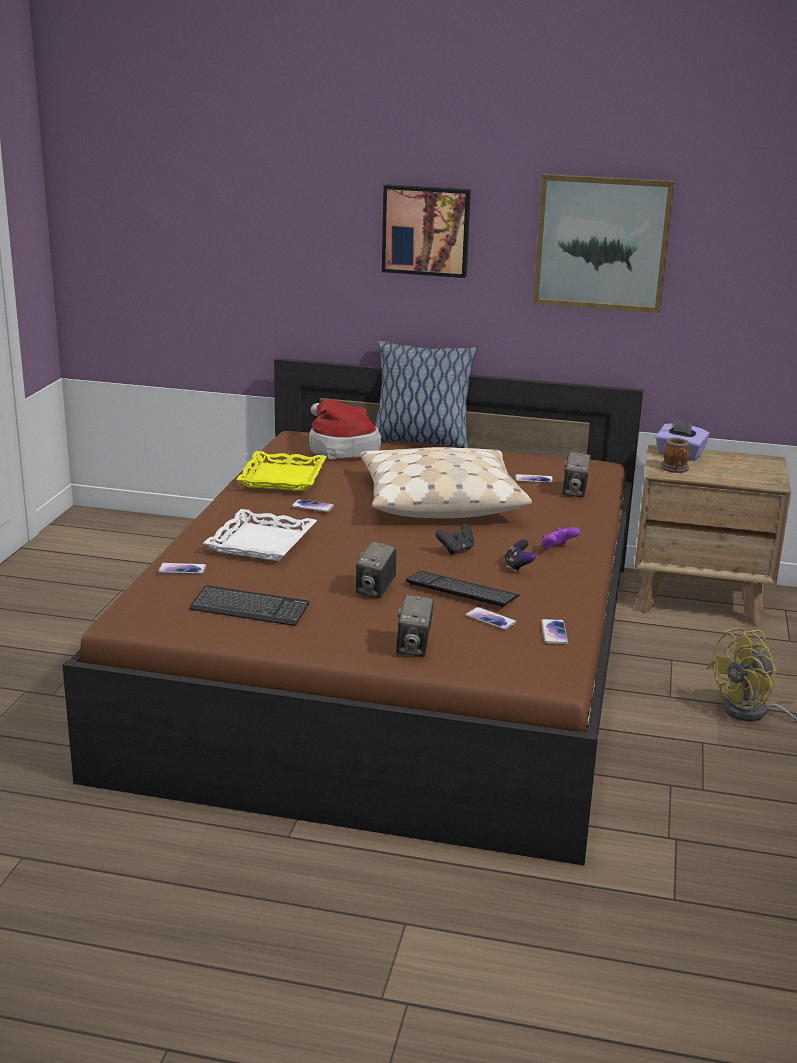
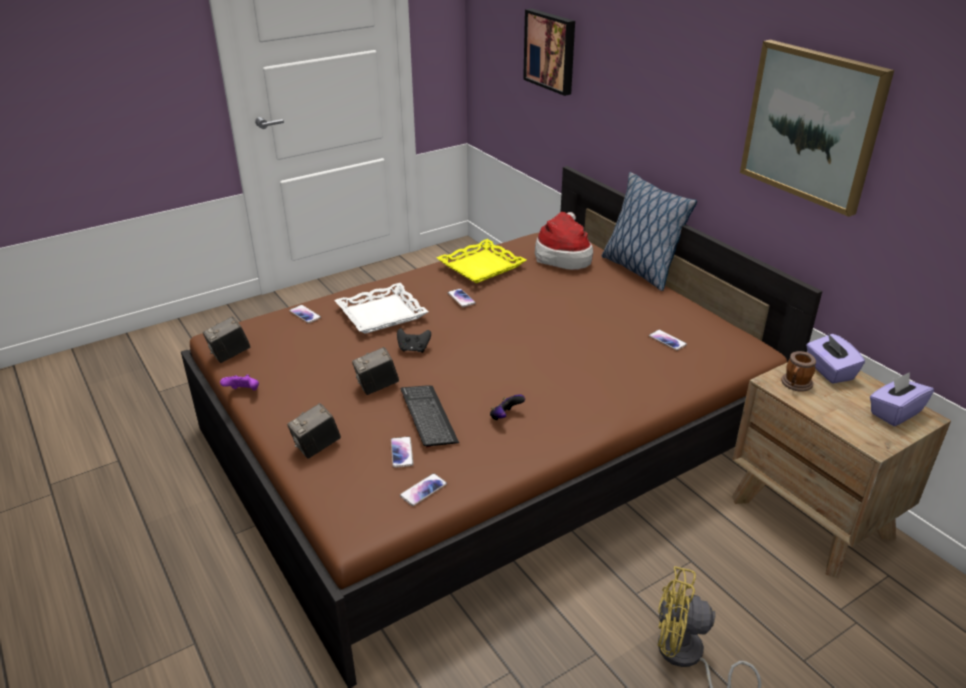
camera: 45 degrees right, 10 degrees up
(249, 608) = (286, 363): keyboard -> none
(426, 230) = (673, 79): picture -> picture (551, 51)
(439, 500) = (556, 329): beige pillow -> none
(456, 550) = (491, 379): black game controller -> black game controller (413, 349)
(557, 549) = (566, 415): purple game controller -> purple game controller (243, 392)
(574, 492) = (681, 367): camera -> camera (230, 355)
(752, 463) = (894, 412): none -> purple tissue box

